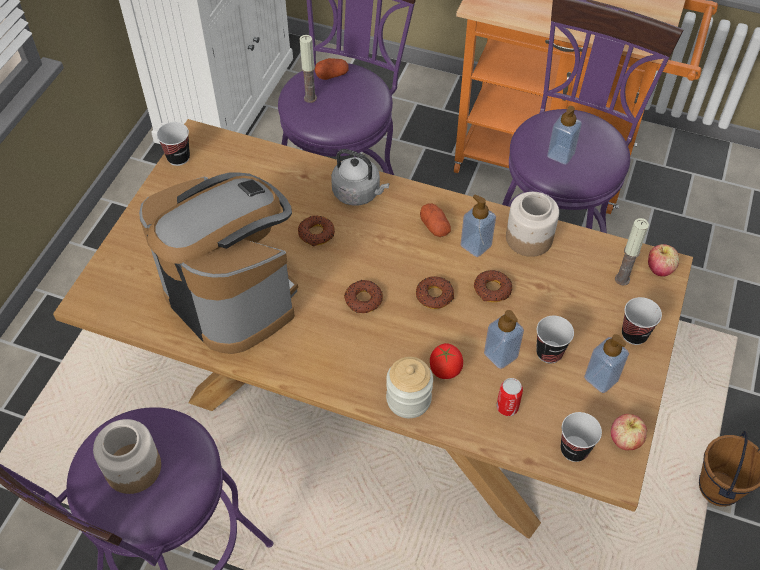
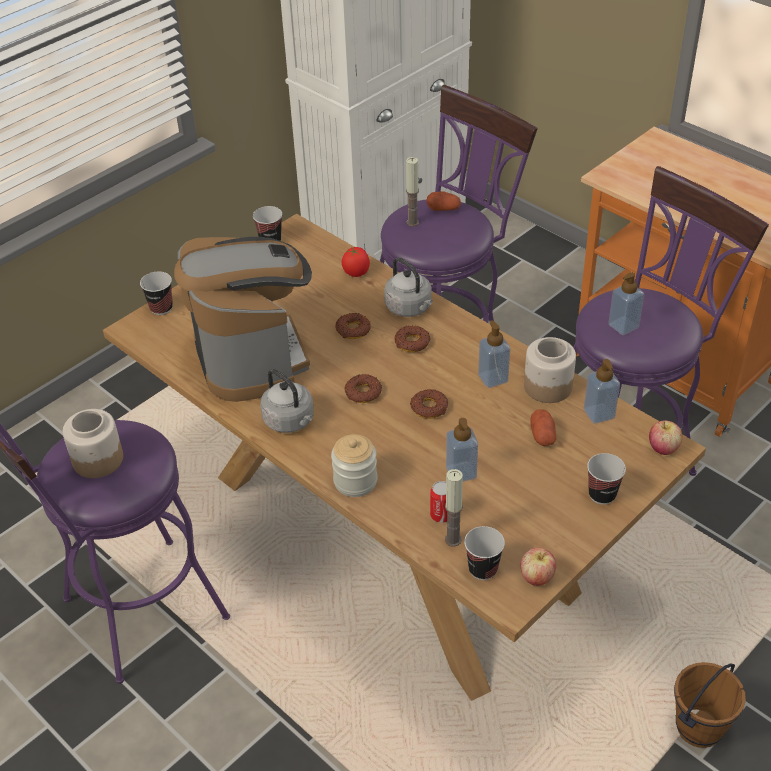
camera: 25 degrees right, 10 degrees down
(310, 355) = (290, 421): none -> grey kettle
(435, 226) = (464, 353): potato -> potato (542, 435)
(445, 370) = (402, 468): tomato -> tomato (356, 272)
(492, 289) = (486, 418): donut -> donut (412, 343)
(549, 353) = (508, 484): cup -> cup (161, 308)
(601, 378) = (545, 520): soap dispenser -> soap dispenser (599, 414)
(622, 279) = (619, 445): candle -> candle (453, 539)

